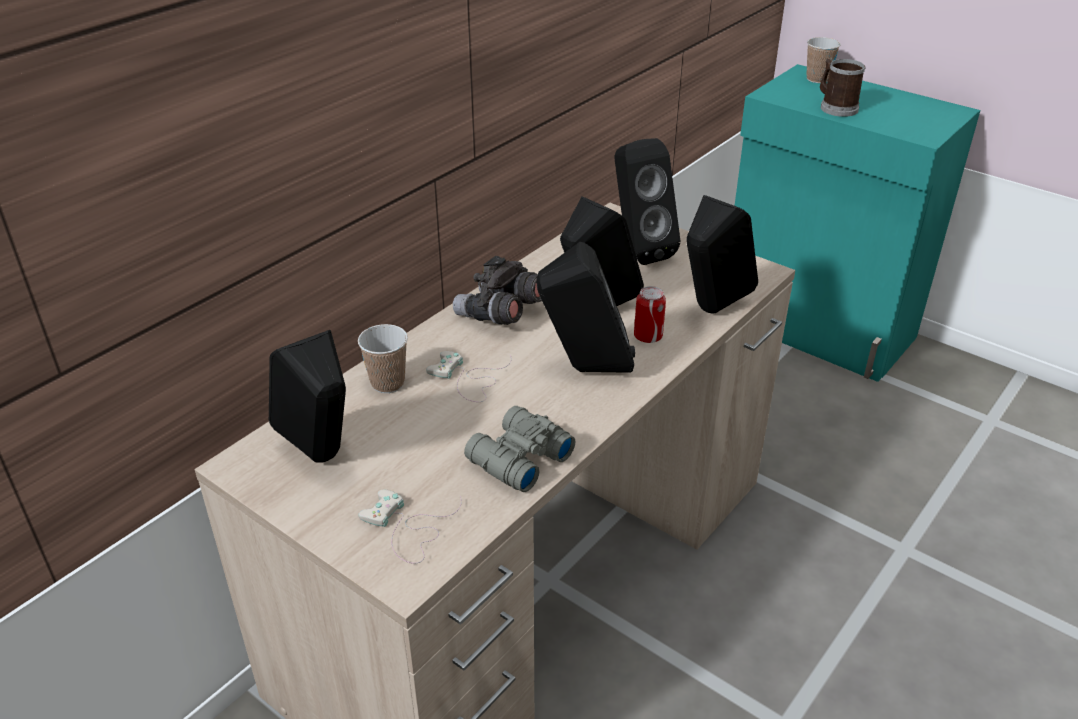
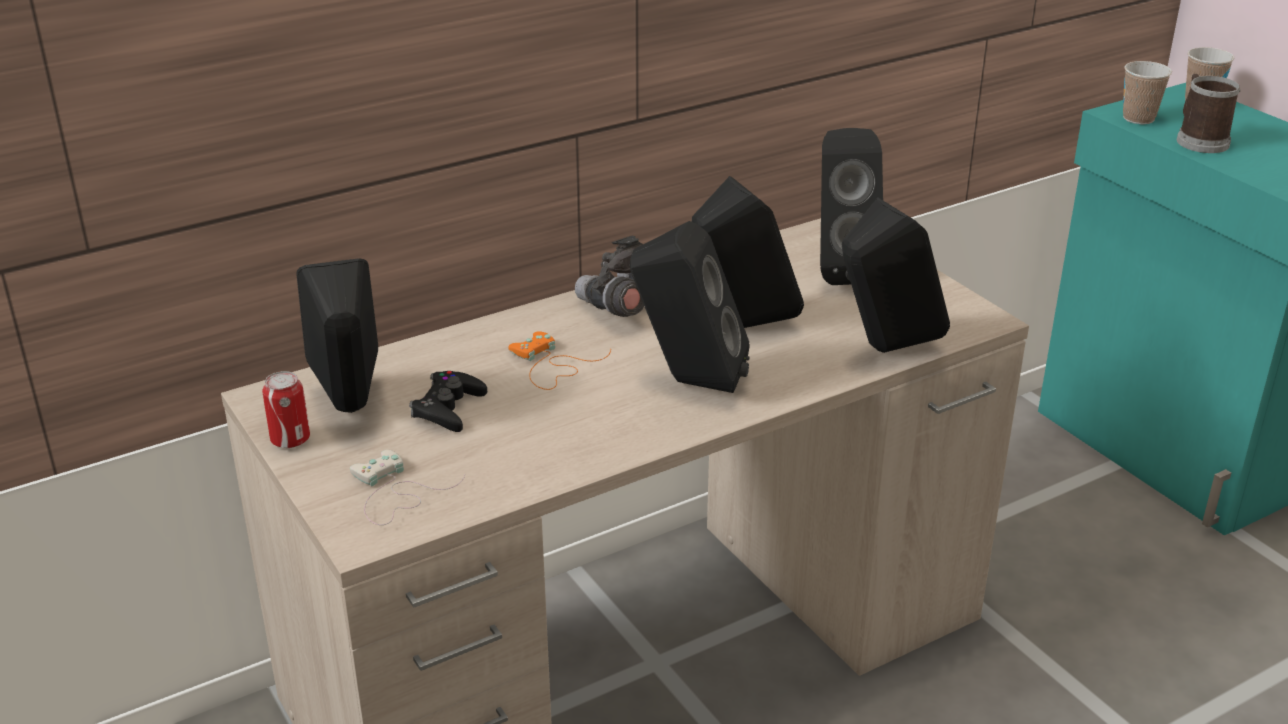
camera: 20 degrees right, 5 degrees down
(388, 383) = (461, 353): cup -> cup (1138, 118)
(407, 437) = (448, 408): none -> black game controller
(468, 379) = (551, 365): white game controller -> orange game controller
(517, 459) = (551, 454): grey binoculars -> none
(648, 336) = (787, 362): can -> can (290, 440)

